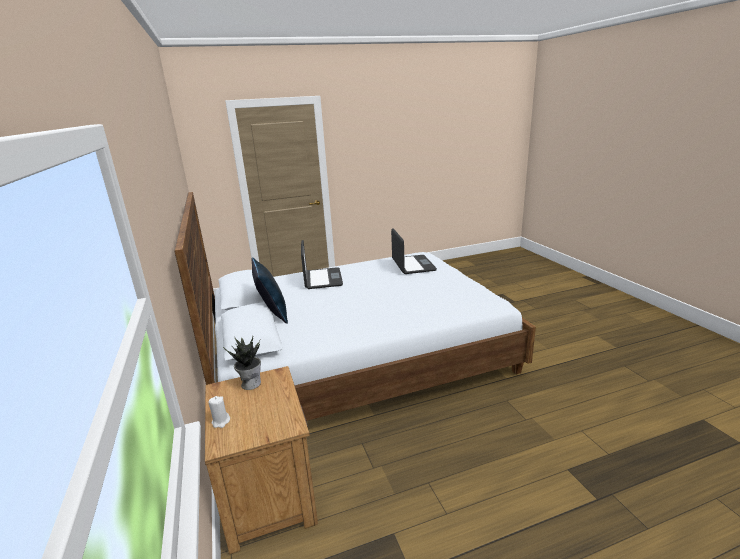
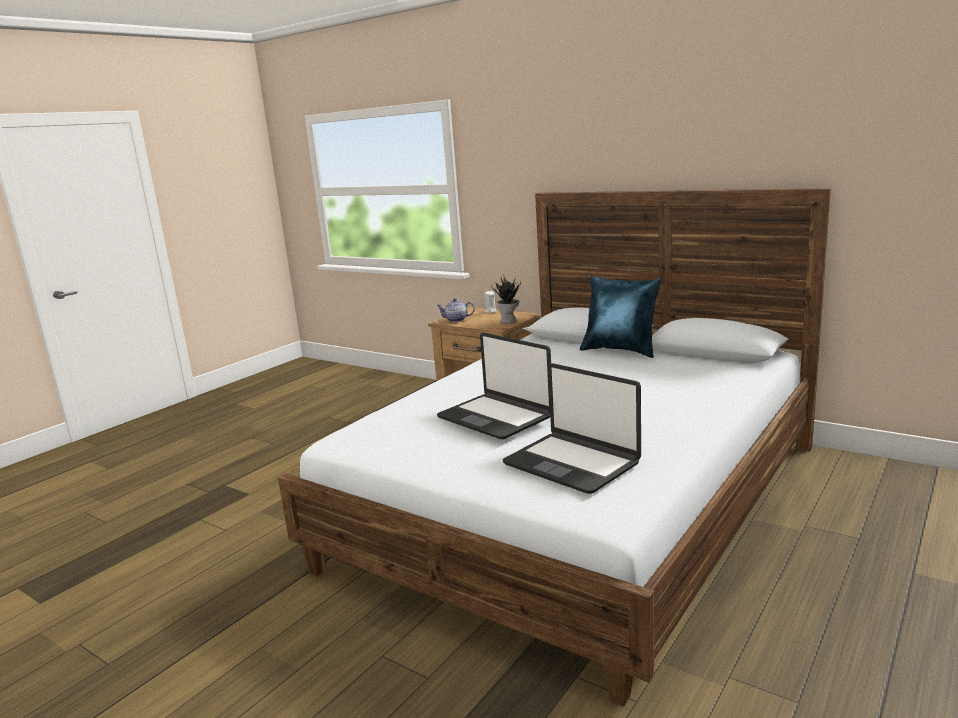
camera: 145 degrees right, 5 degrees down
(277, 419) = (456, 320): none -> teapot
(322, 279) = (673, 393): laptop -> laptop (495, 417)

